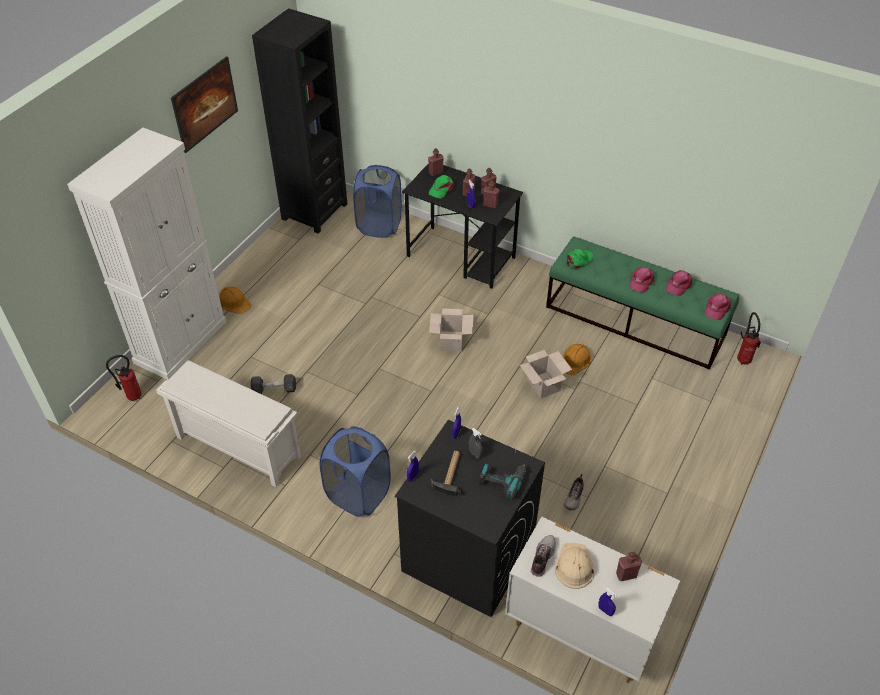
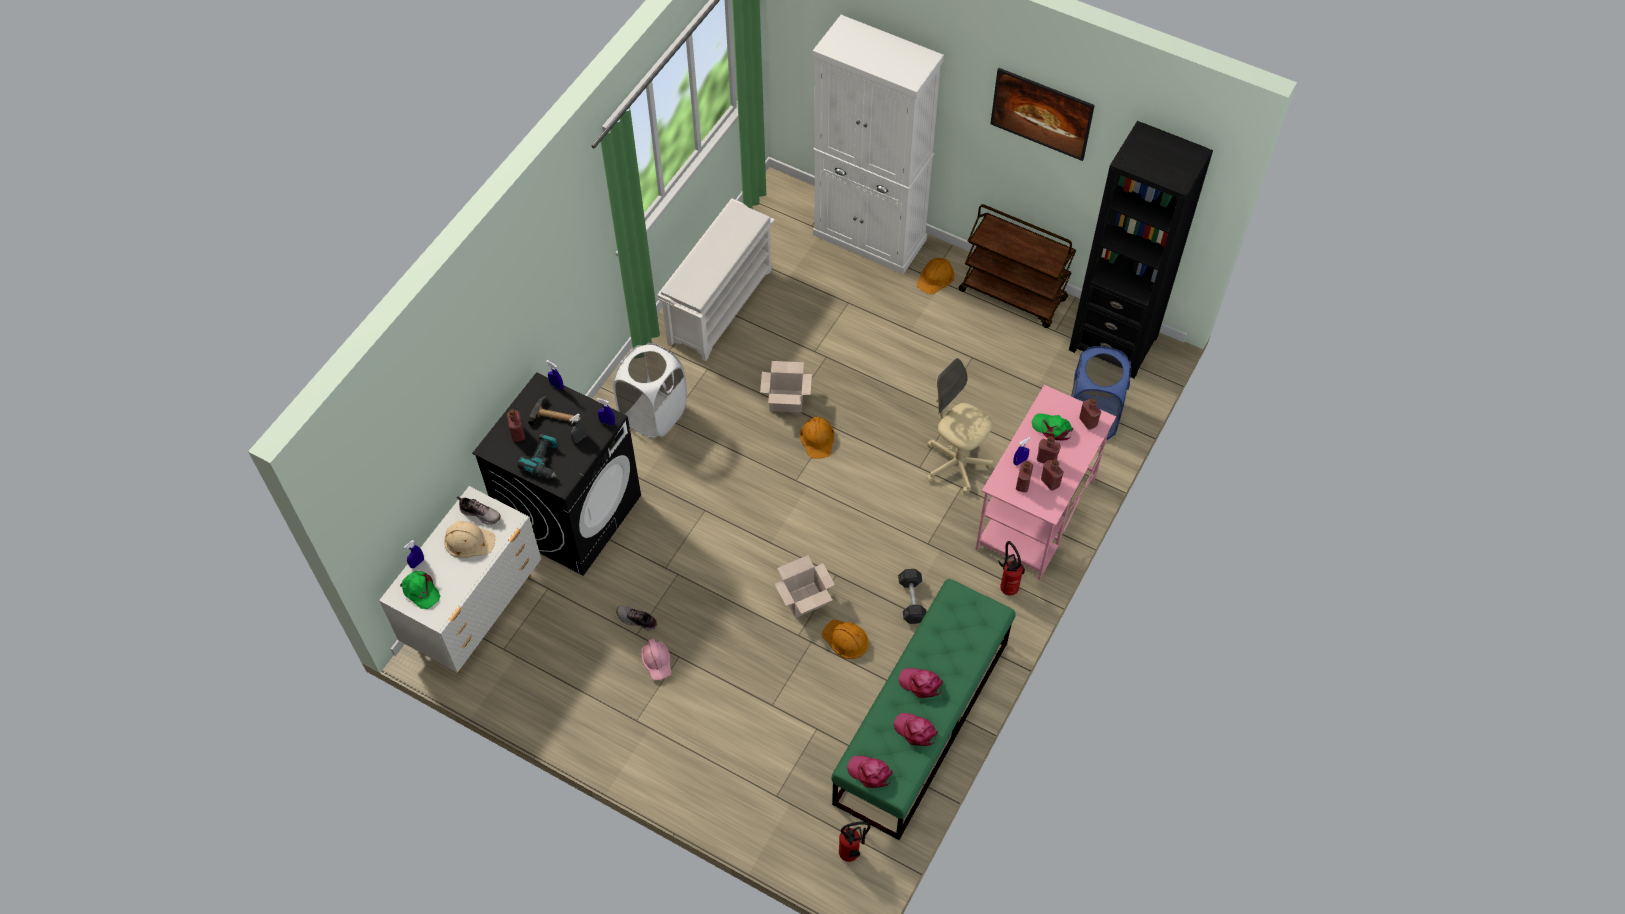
camera: 90 degrees right, 10 degrees up
(132, 397) = (789, 208): fire extinguisher -> fire extinguisher (1008, 586)
(261, 259) = (1013, 295): none -> brown cart
(274, 389) = (799, 329): grey dumbbell -> grey dumbbell (912, 600)
(358, 494) = (654, 414): blue laundry basket -> white laundry basket
(390, 377) = (817, 438): none -> orange hard hat
(418, 296) = (956, 464): none -> beige office chair
(450, 341) = (878, 500): cardboard box -> cardboard box (787, 400)
(461, 257) = (1035, 515): black desk -> pink desk
(579, 260) = (960, 610): green cap -> green cap (420, 591)
(612, 481) = (657, 662): none -> pink hard hat
(626, 574) = (453, 585): red bottle -> red bottle (518, 433)

